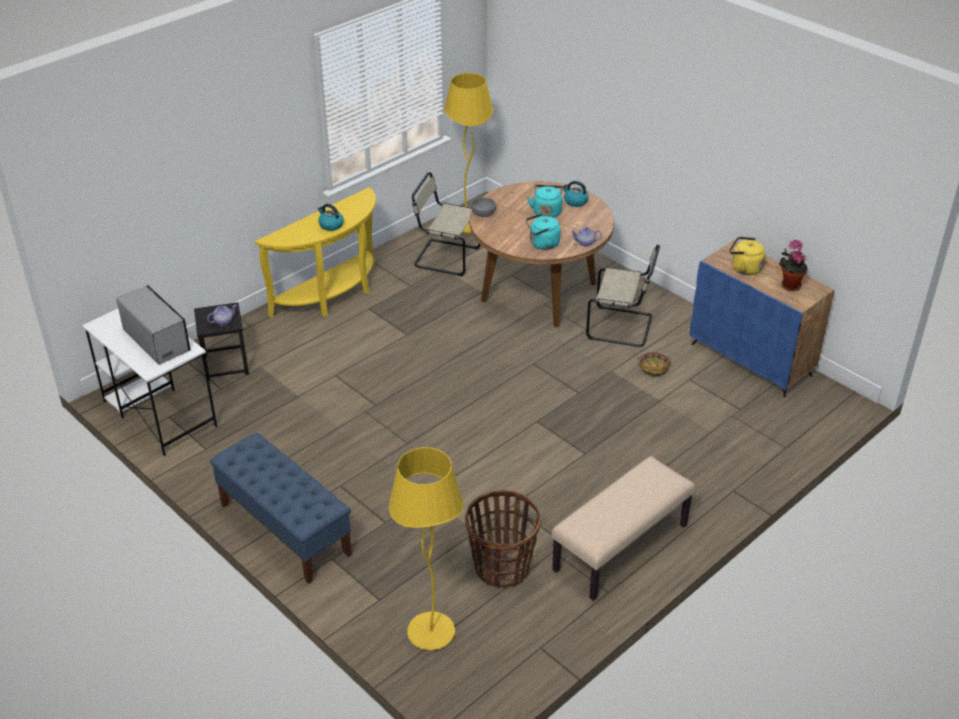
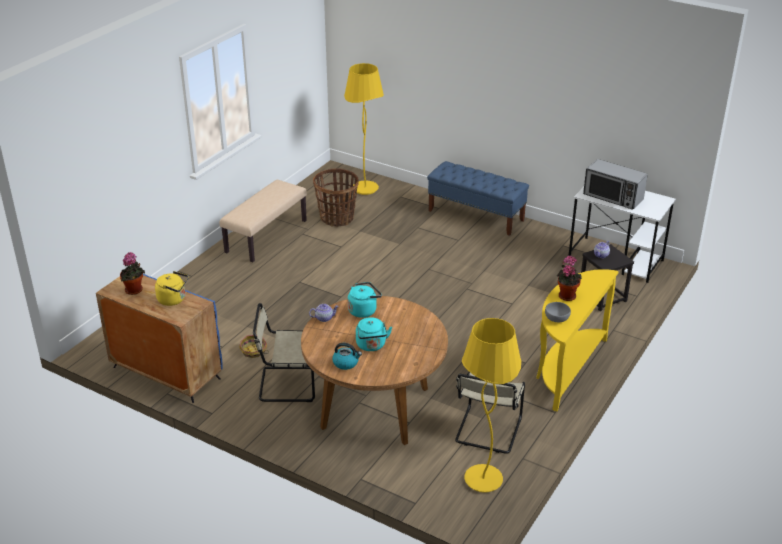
camera: 165 degrees right, 5 degrees down
(331, 225) = (566, 295): kettle -> potted plant
(444, 257) = (487, 432): beige chair -> beige chair turned 105 degrees clockwise
(483, 213) = (433, 333): grey bowl -> grey bowl (556, 318)

